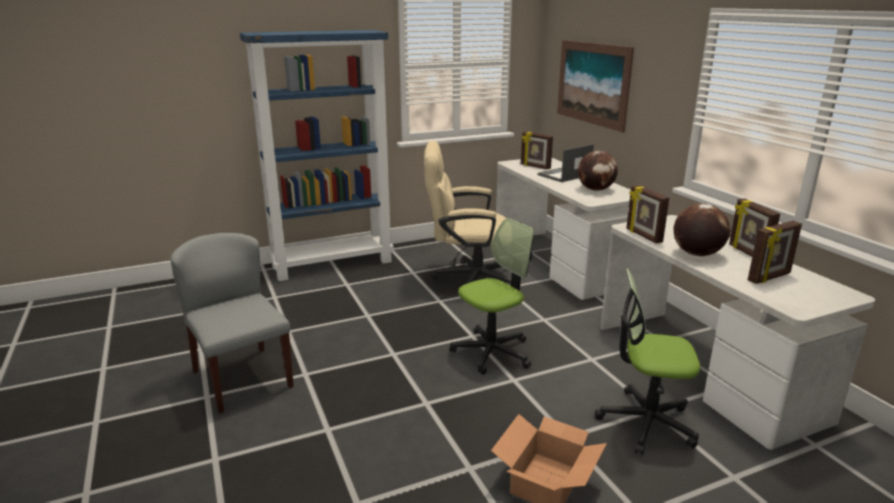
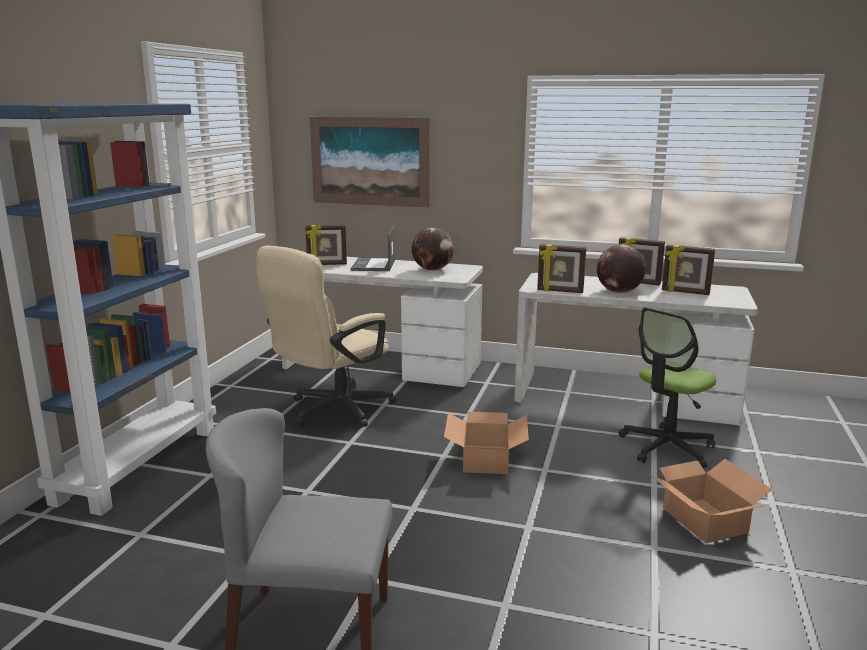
camera: 50 degrees left, 5 degrees down
(492, 352) = (486, 459): office chair -> cardboard box
(770, 278) = (685, 292): picture frame -> picture frame turned 105 degrees clockwise

